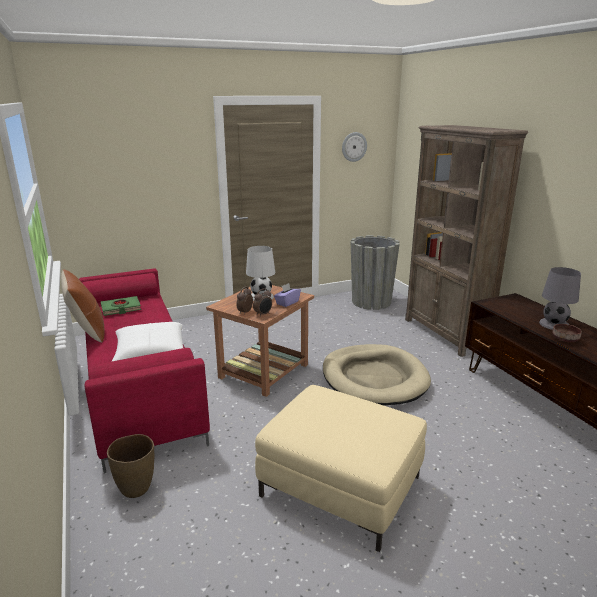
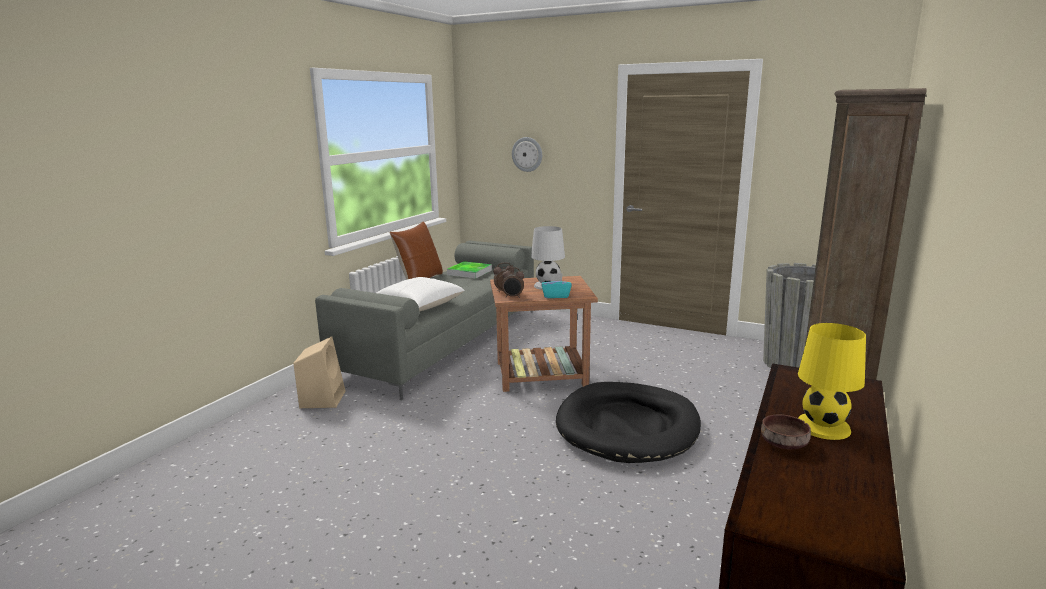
camera: 50 degrees right, 5 degrees down
(121, 308) = (469, 272): green book -> tray
(136, 488) = (323, 399): brown vase -> beige speaker
(138, 382) = (443, 341): red sofa -> grey sofa
(287, 303) = (556, 296): purple tissue box -> turquoise tissue box
(341, 486) = (419, 477): beige ottoman -> none
(354, 147) = (814, 131): wall clock -> wall clock (527, 154)
(374, 378) = (627, 427): beige dog bed -> black dog bed
(553, 324) = (823, 426): grey table lamp -> yellow table lamp

